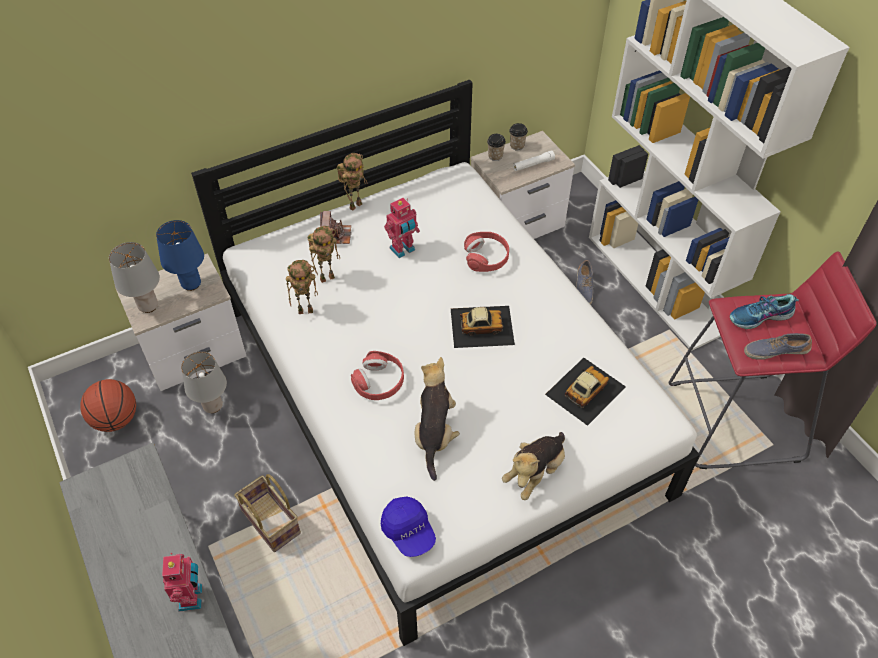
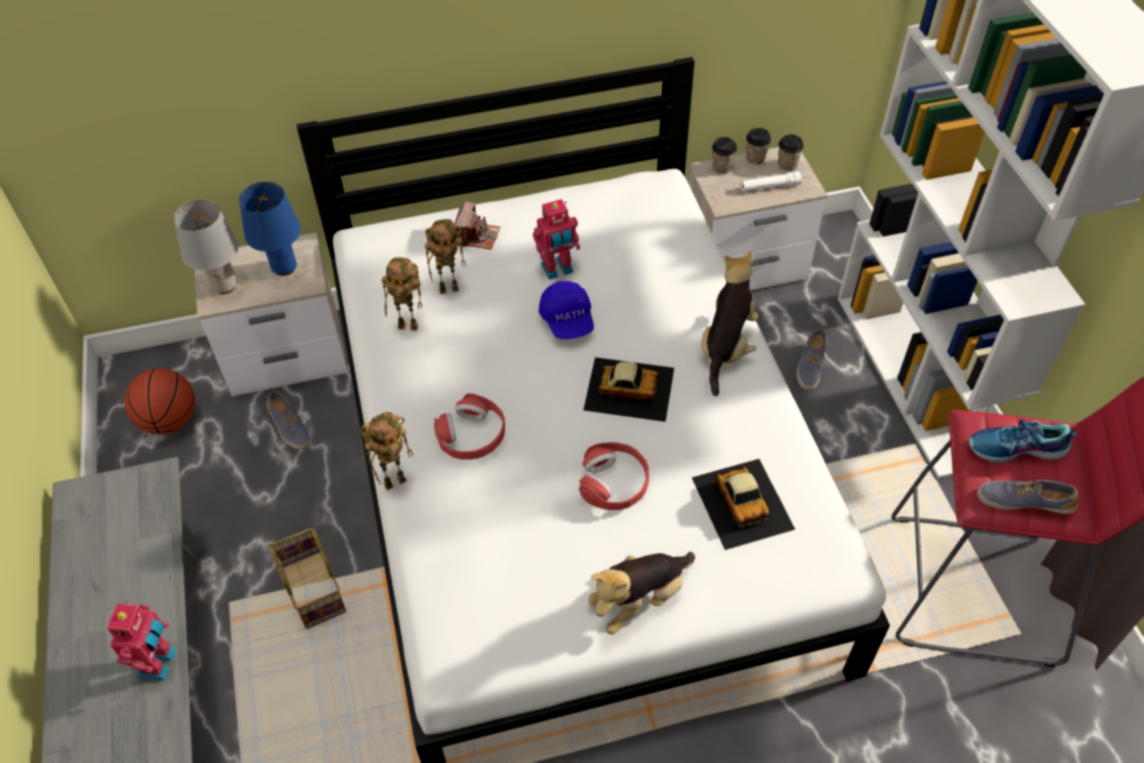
camera: 15 degrees right, 0 degrees up
(213, 406) = (289, 427): grey table lamp -> shoe
(355, 205) = (515, 201): toy robot -> toy robot (395, 480)
(408, 531) = (446, 641): blue cap -> blue cap (567, 320)
(435, 433) = (522, 518): plush toy -> plush toy (726, 347)
(486, 257) = (664, 297): red headphones -> red headphones (614, 483)
(540, 147) = (787, 165): none -> cup
(585, 390) = (742, 502): toy car -> toy car turned 105 degrees clockwise

